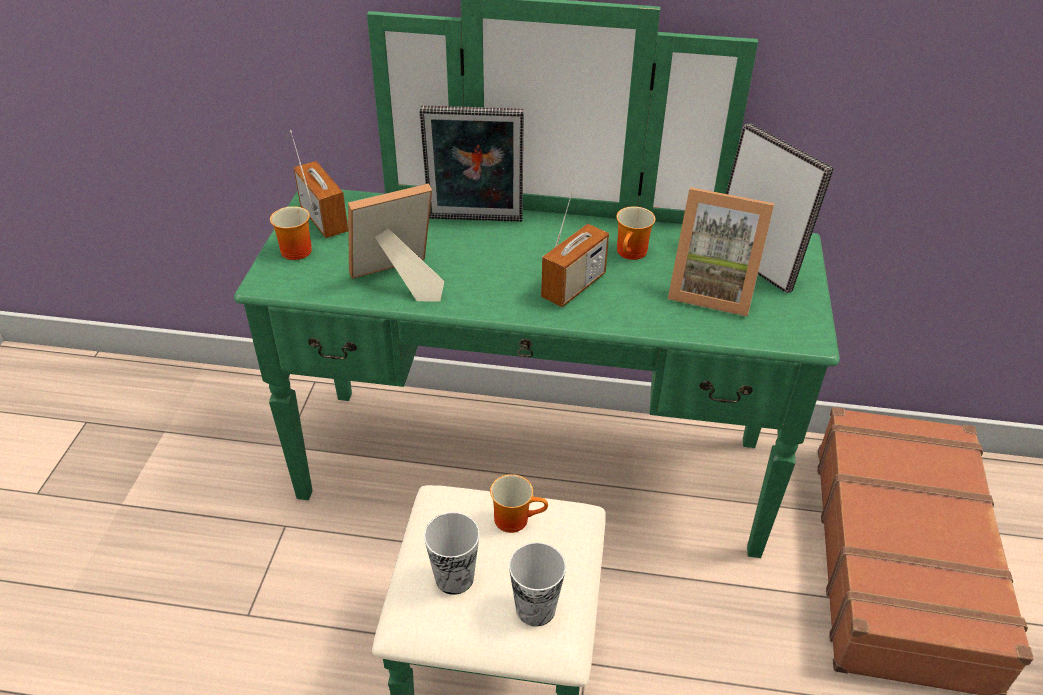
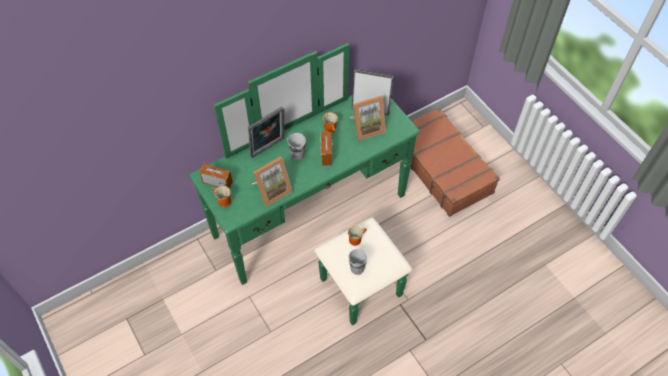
camera: 40 degrees left, 15 degrees up
(397, 282) = (272, 190): picture frame -> picture frame turned 150 degrees counterclockwise
(535, 608) = (386, 260): cup -> cup (297, 155)

